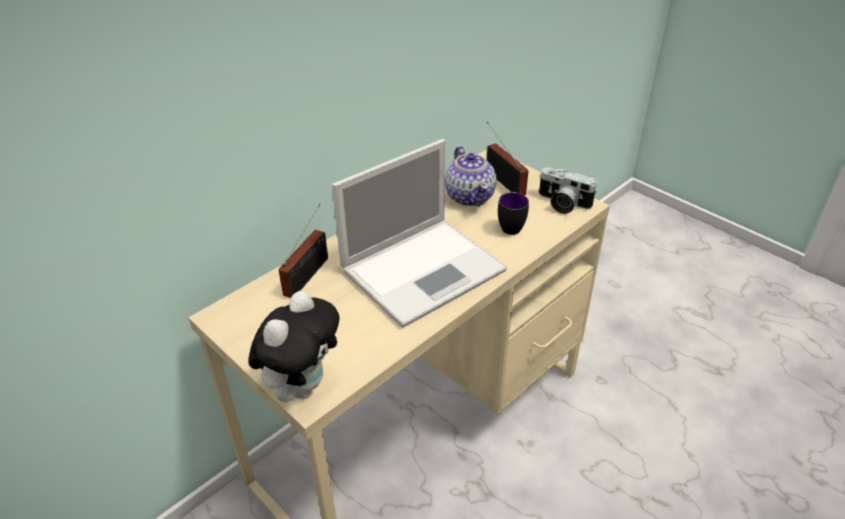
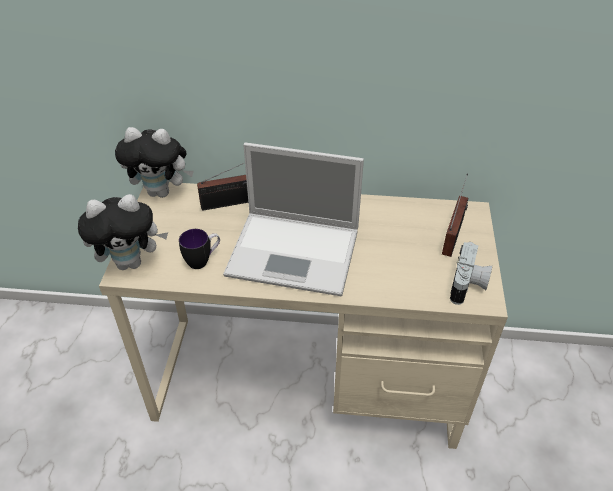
camera: 50 degrees right, 5 degrees up
(225, 313) = (162, 192): none -> plush toy
(470, 196) = (408, 227): teapot -> none
(511, 225) = (400, 270): mug -> mug (203, 260)
(562, 204) = (468, 285): camera -> camera turned 150 degrees counterclockwise

